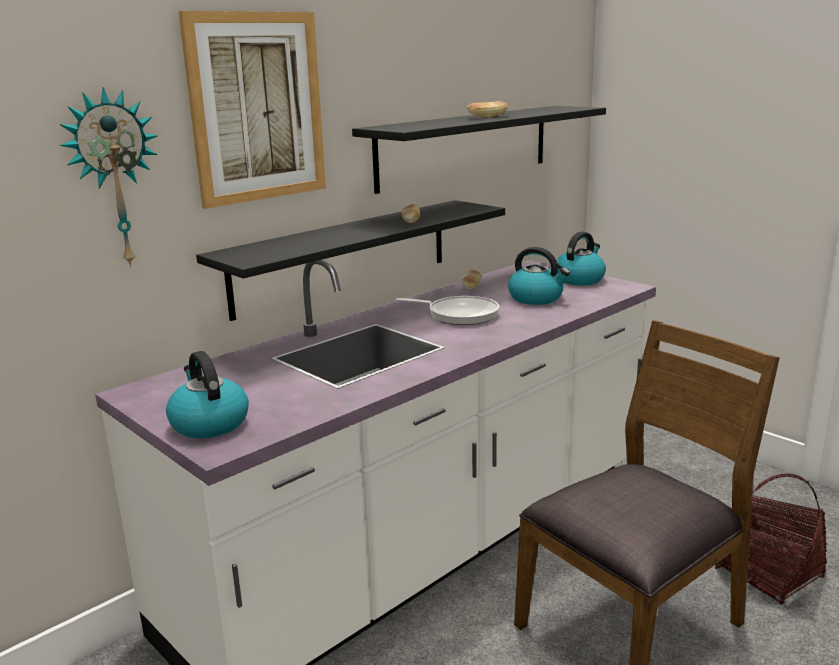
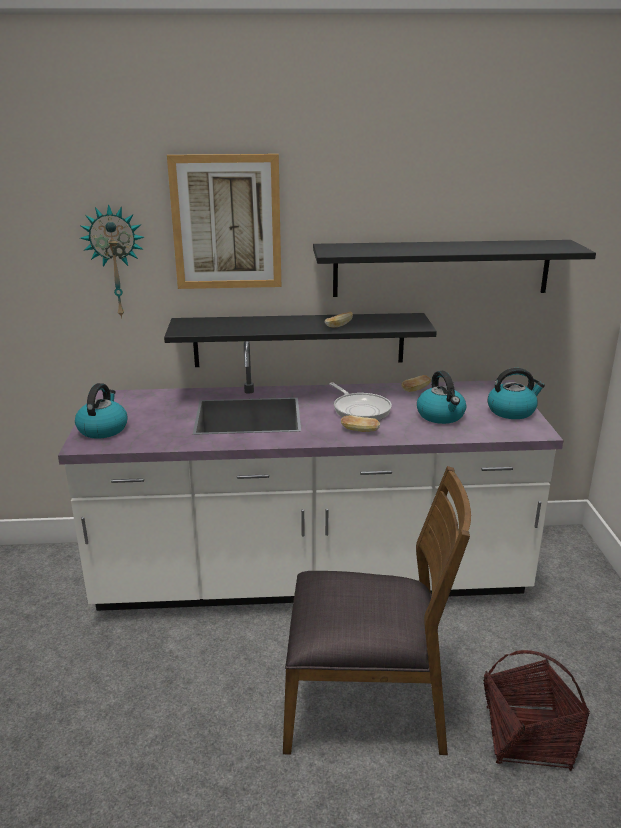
camera: 40 degrees right, 5 degrees up
(487, 117) = (443, 248): bread -> bread (360, 431)

